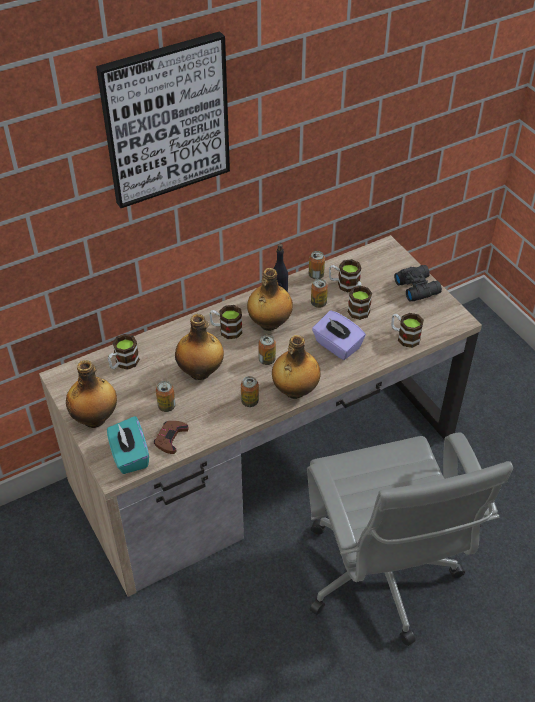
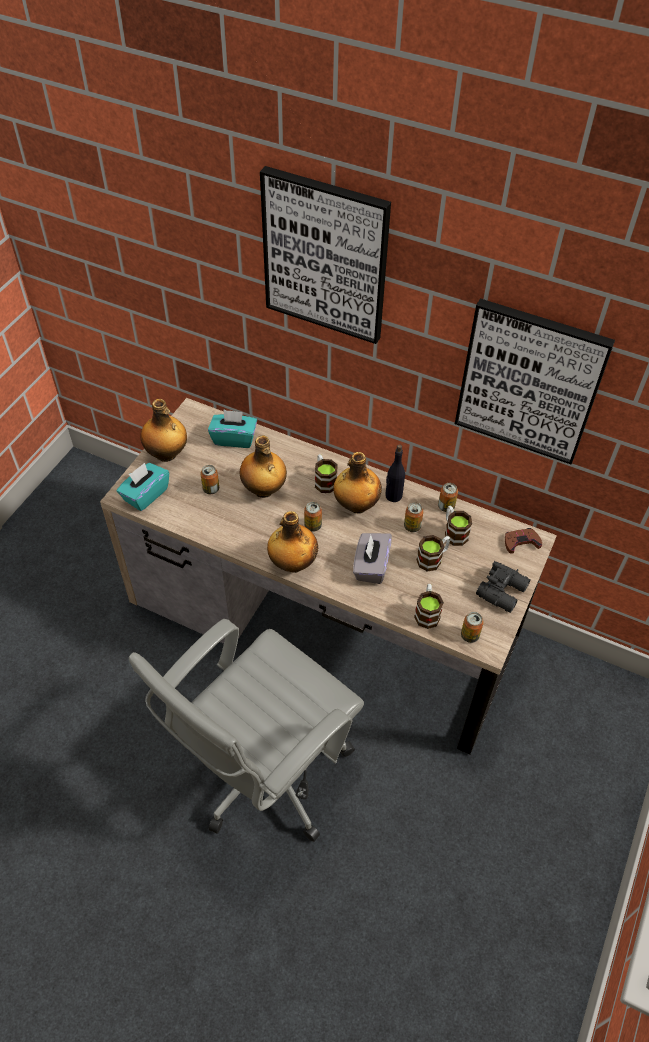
camera: 55 degrees right, 5 degrees up
(123, 363) = (234, 438): mug -> turquoise tissue box
(170, 438) = (180, 509): brown game controller -> brown game controller (521, 542)
(249, 401) = (257, 539): can -> can (469, 635)
(337, 346) = (371, 566): purple tissue box -> grey tissue box
(348, 119) = (529, 382): none -> picture

